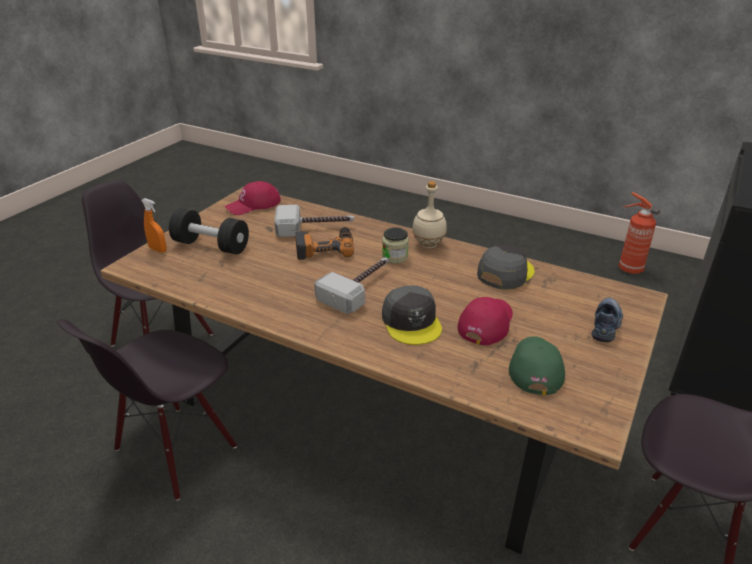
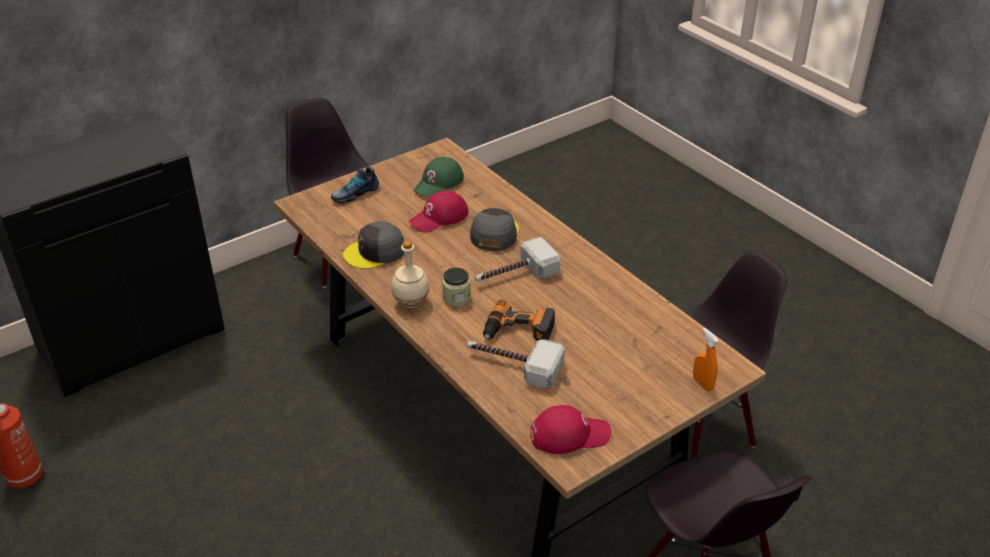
camera: 155 degrees left, 5 degrees up
(211, 246) = (640, 372): black dumbbell -> none

